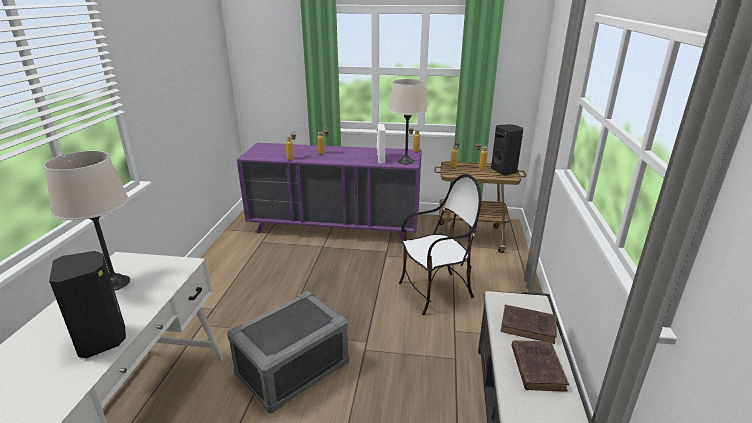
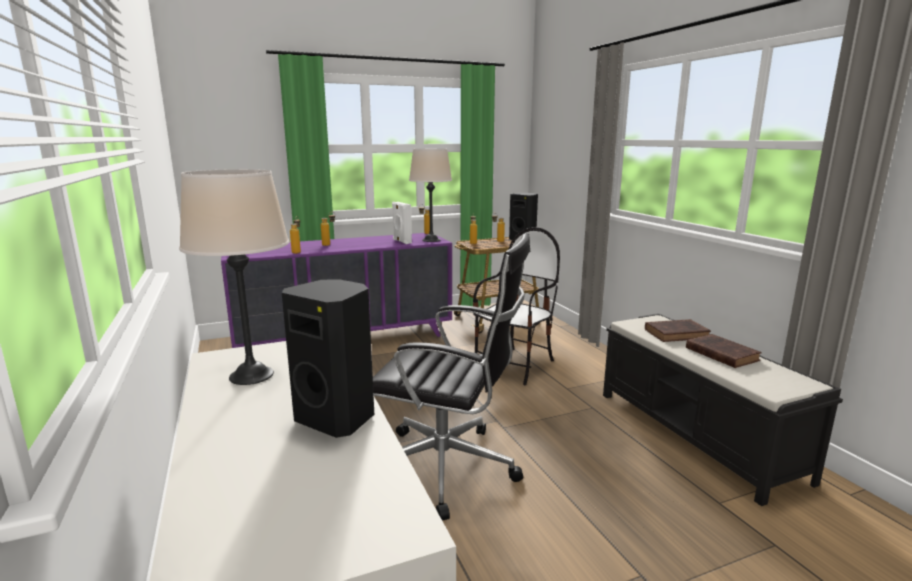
camera: 30 degrees left, 10 degrees down
(293, 369) = (448, 468): grey storage box -> black office chair

